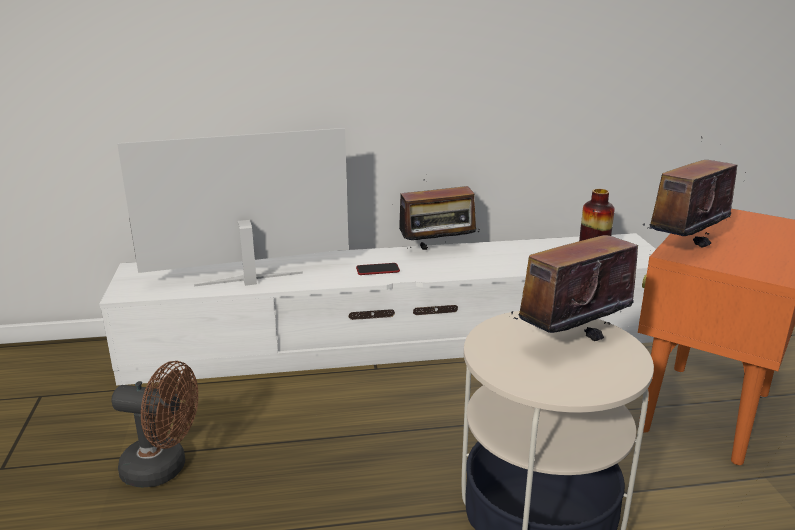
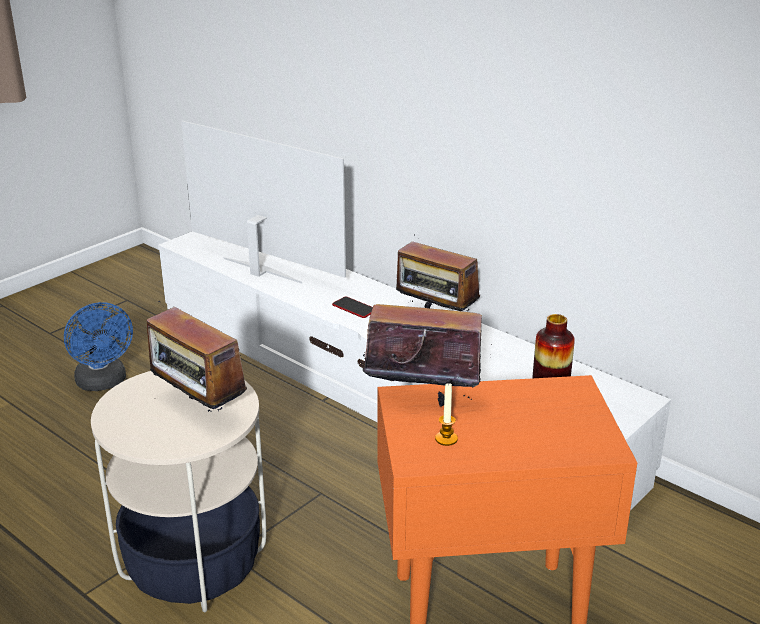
camera: 50 degrees right, 5 degrees up
(164, 469) = (103, 383): brown fan -> blue fan
(570, 341) = (198, 409): radio -> radio turned 150 degrees counterclockwise
(753, 258) = (446, 439): none -> candle

